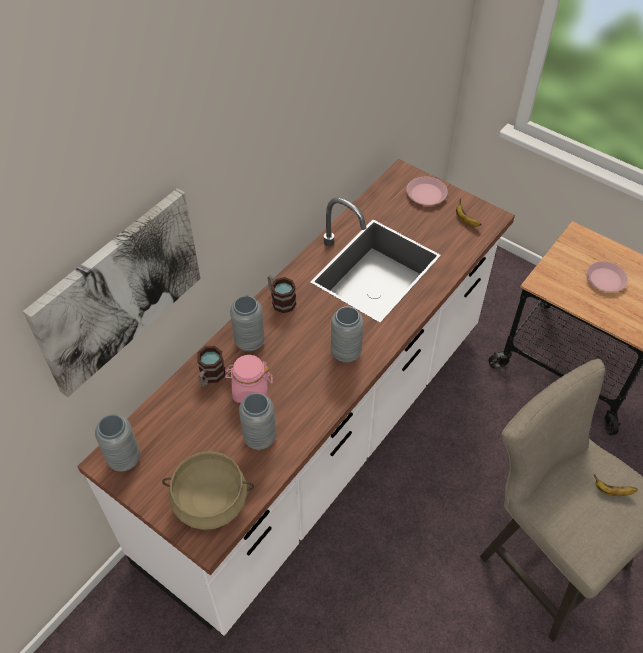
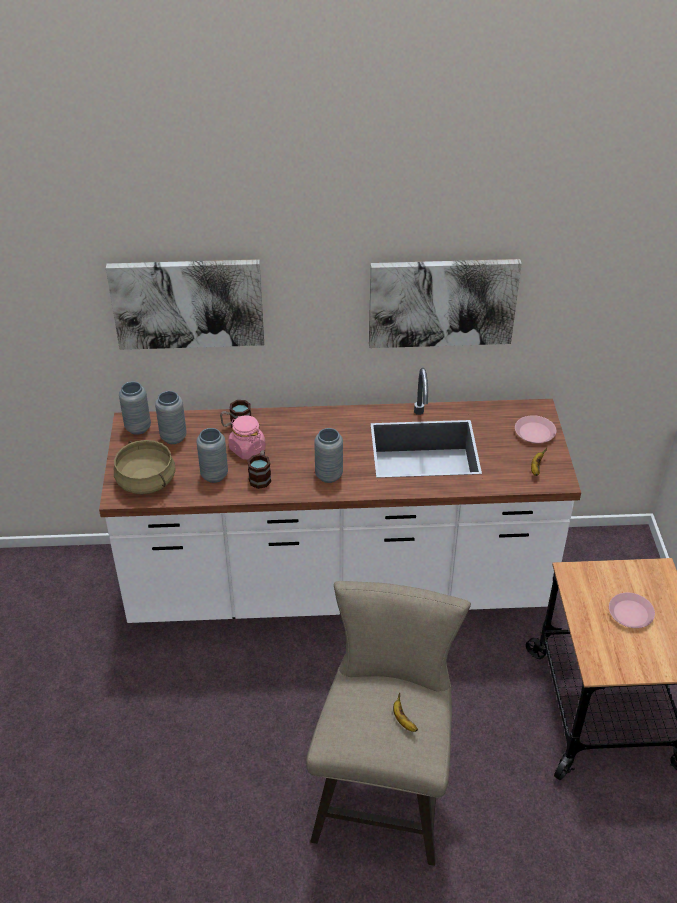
camera: 50 degrees right, 10 degrees down
(249, 342) = (284, 426): grey vase -> grey vase (173, 437)
(280, 300) = (336, 419): mug -> mug (261, 477)
(323, 123) = (442, 302): none -> picture

